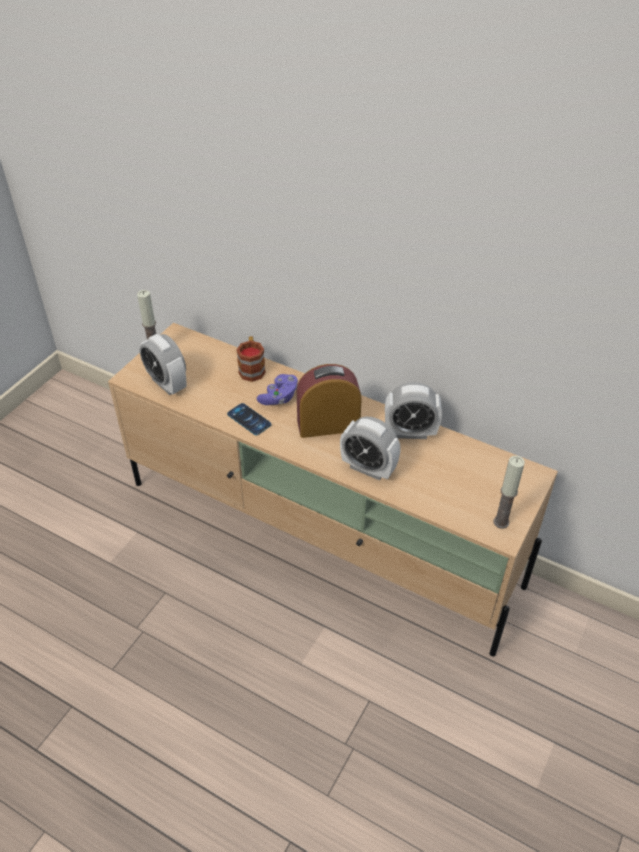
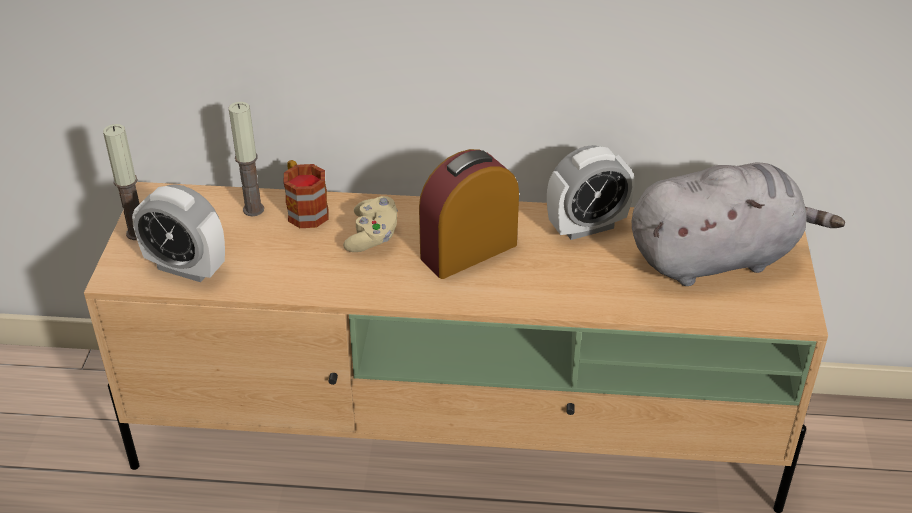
camera: 25 degrees left, 5 degrees down
(249, 419) = (348, 278): phone -> none
(279, 397) = (372, 236): purple game controller -> beige game controller
(368, 468) = (563, 289): alarm clock -> none
(480, 480) = (718, 257): none -> grey plush toy
(501, 522) = (780, 299): candle -> candle (253, 209)

